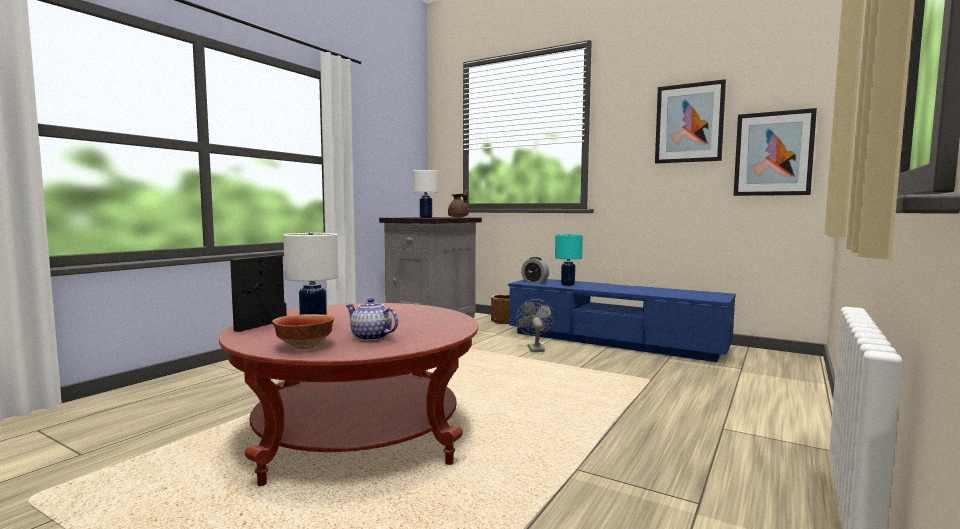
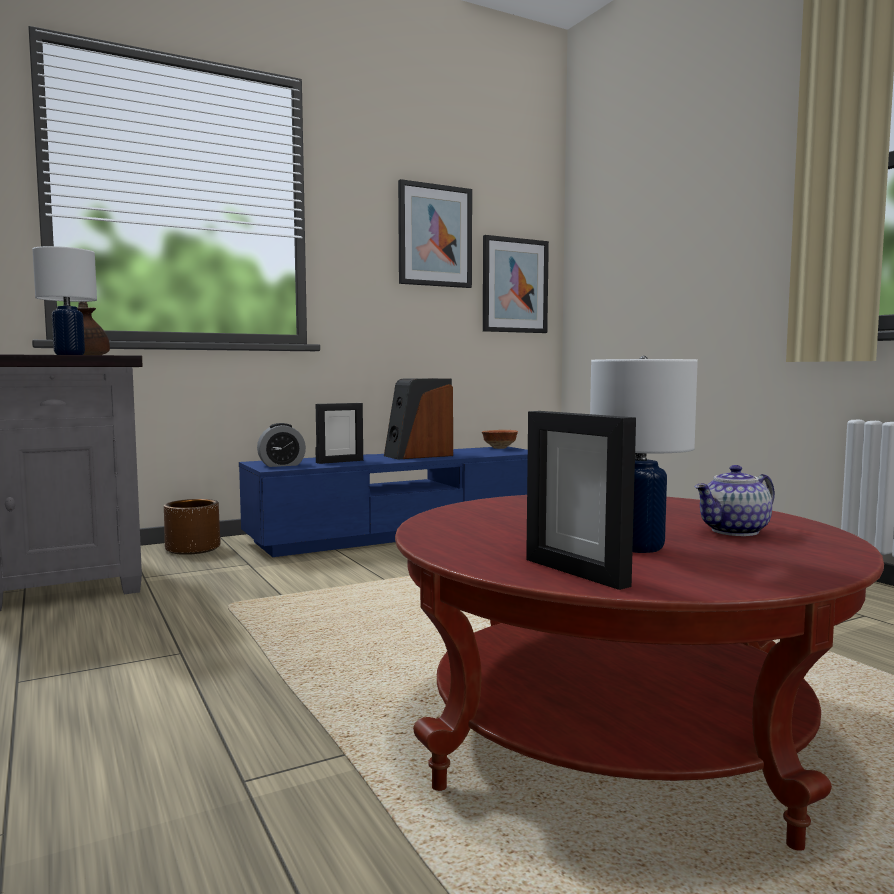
camera: 60 degrees left, 0 degrees up
(304, 346) = (787, 559): bowl -> bowl (499, 448)
(534, 348) = (362, 565): grey fan -> none
(568, 284) = (339, 461): turquoise table lamp -> picture frame
(628, 289) = (418, 455): none -> speaker

